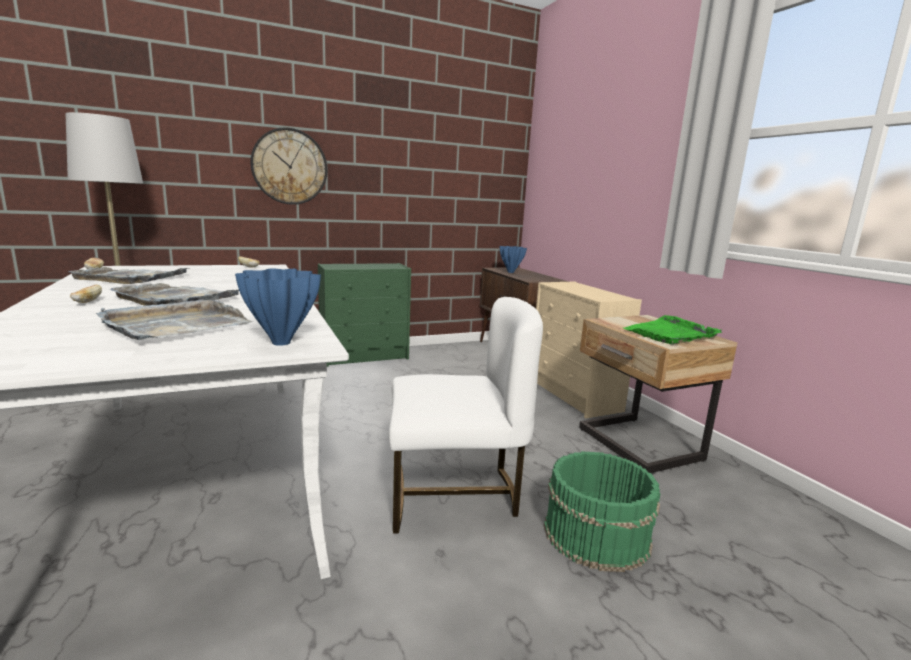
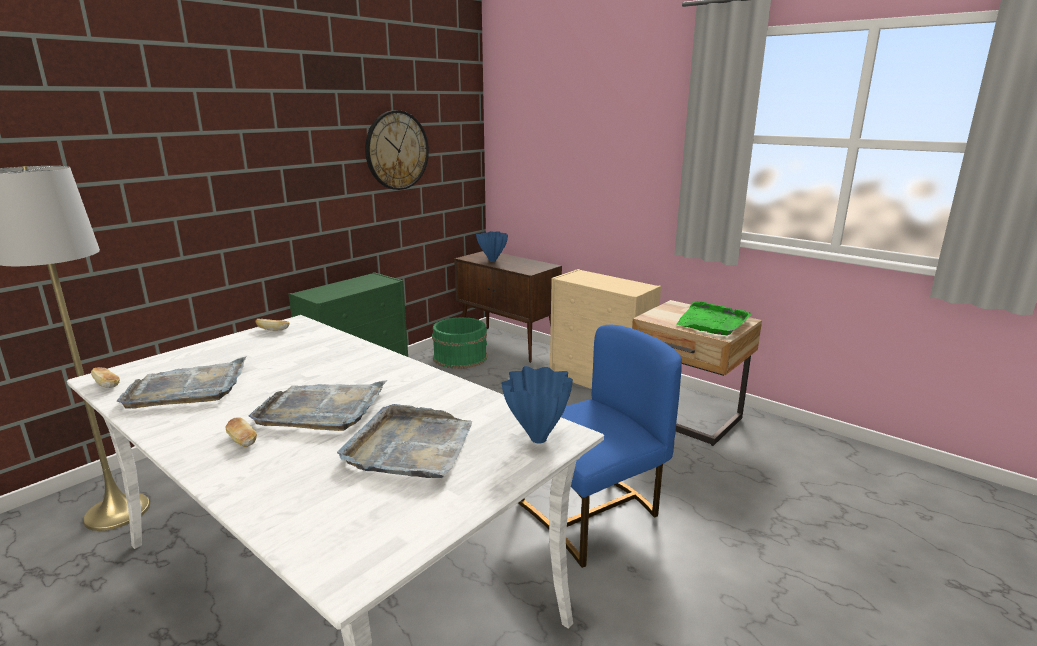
camera: 25 degrees left, 5 degrees up
(289, 167) = (241, 181): wall clock -> wall clock (396, 150)
(453, 493) = (593, 514): white chair -> blue chair
(596, 533) = (720, 509): green bucket -> green bucket (460, 357)

